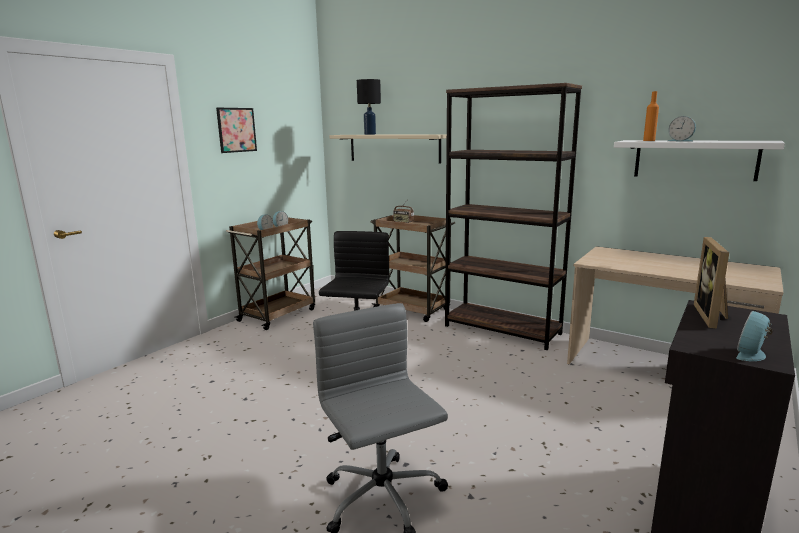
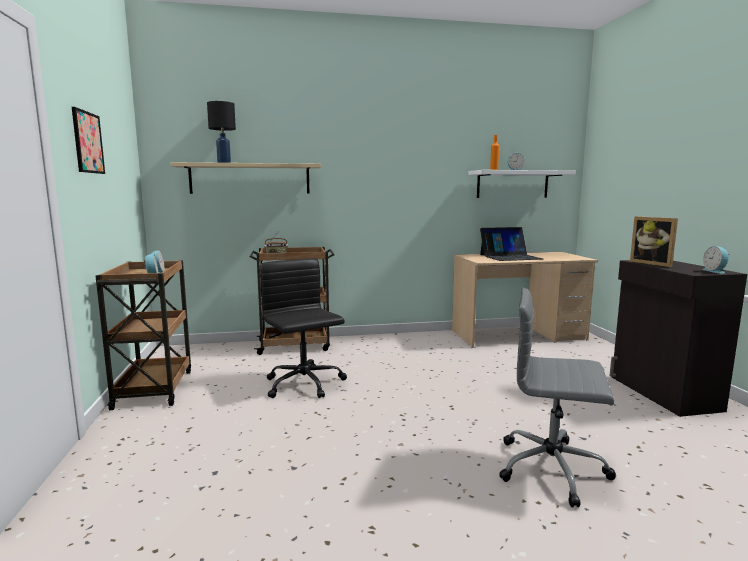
camera: 45 degrees left, 5 degrees down
(502, 330) = (393, 340): brown bookcase -> none
(653, 262) = (510, 257): none -> laptop

